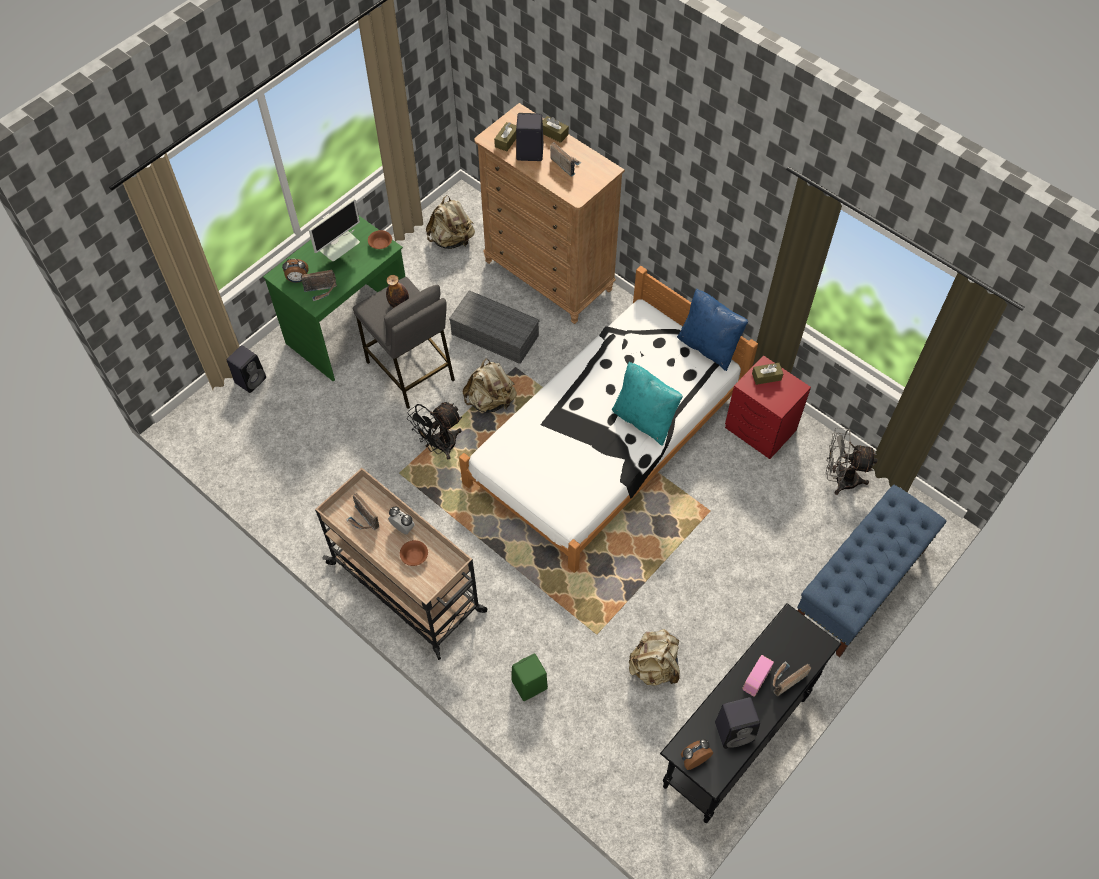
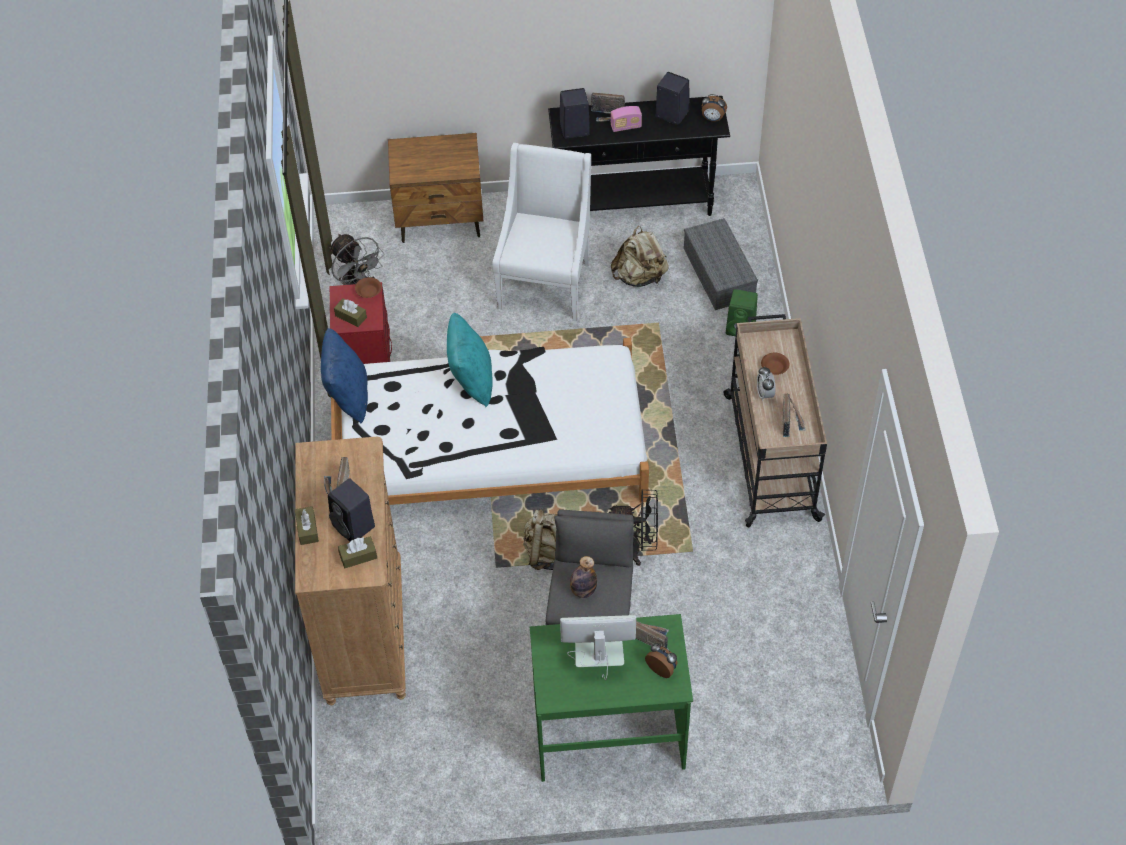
camera: 135 degrees left, 5 degrees down
(251, 379) = (752, 754): black speaker -> black speaker (573, 129)
(381, 244) = (546, 645): brown bowl -> brown bowl (368, 292)
(452, 240) = (408, 755): beige backpack -> none
(493, 335) = (481, 614): grey storage box -> grey storage box (720, 274)
(716, 598) = (546, 283): none -> white armchair
(859, 586) = (440, 220): blue bench -> brown nightstand

